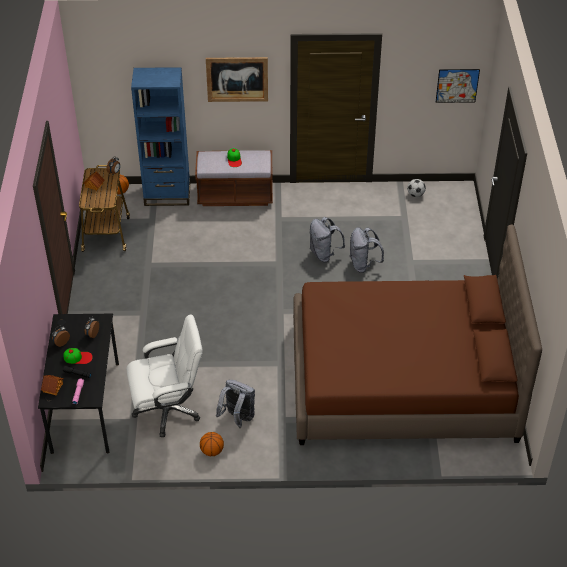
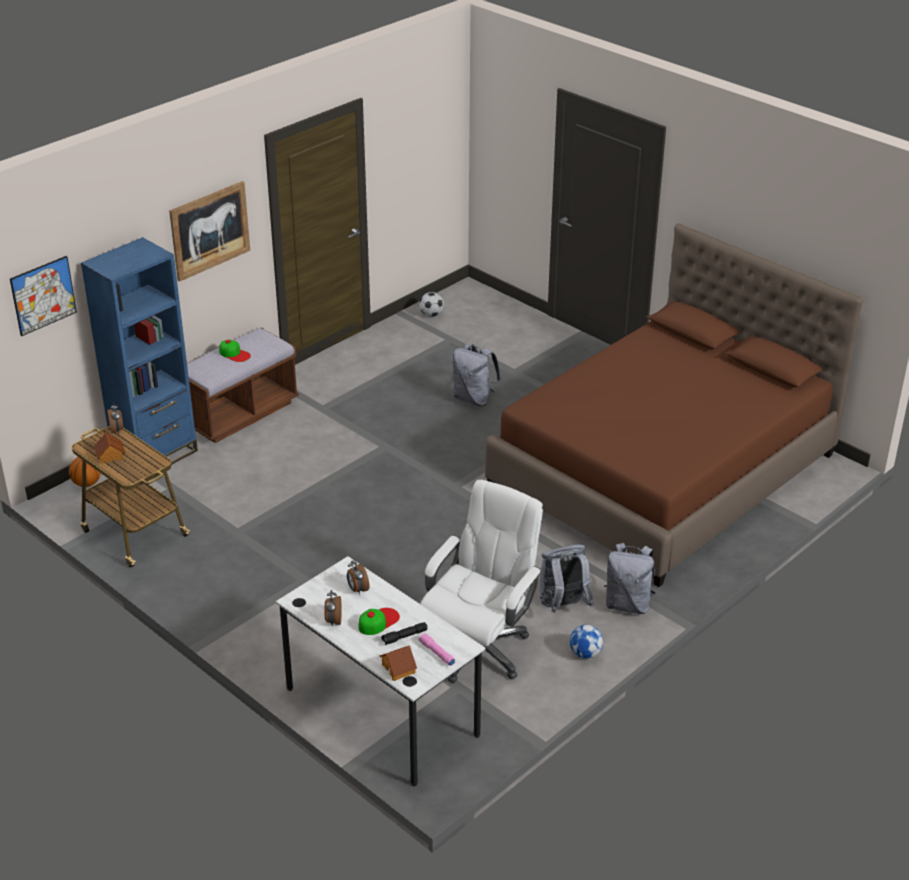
camera: 45 degrees left, 10 degrees down
(85, 406) = (381, 712): black desk -> white desk
(212, 451) = (585, 653): basketball -> football
(324, 254) = (420, 412): grey backpack -> grey backpack (628, 604)
(457, 85) = (441, 145): picture -> picture (43, 295)

